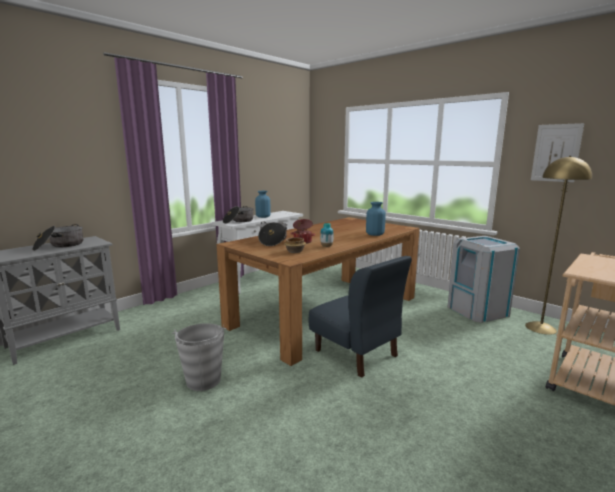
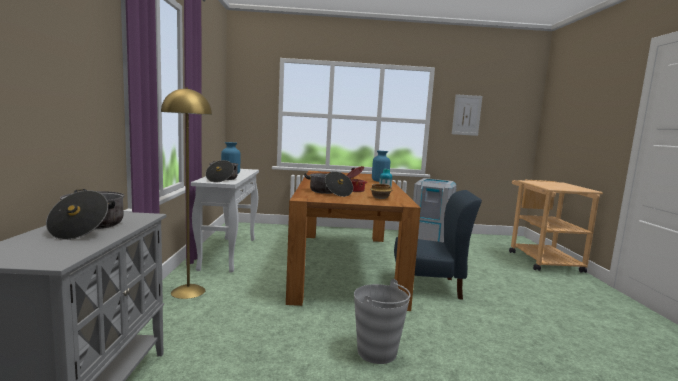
camera: 45 degrees left, 5 degrees down
(541, 328) = (474, 240): yellow floor lamp -> yellow floor lamp (188, 291)

